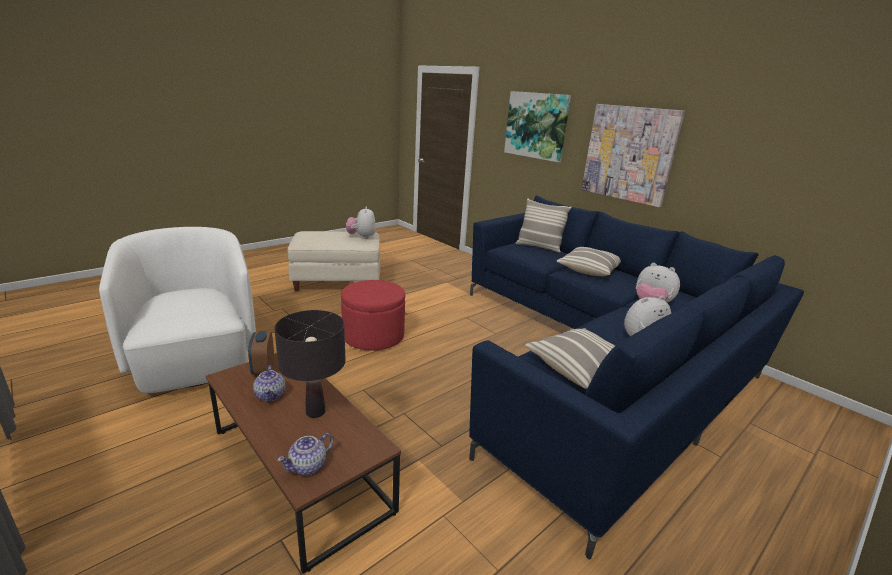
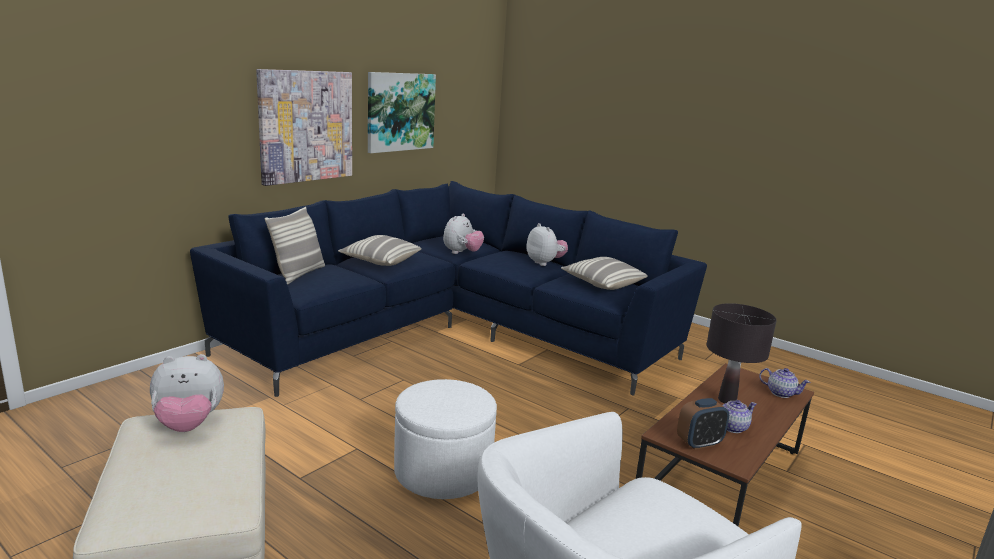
camera: 100 degrees left, 5 degrees down
(373, 336) = (443, 471): red ottoman -> white ottoman
(536, 125) = (158, 109): picture -> picture (400, 112)

